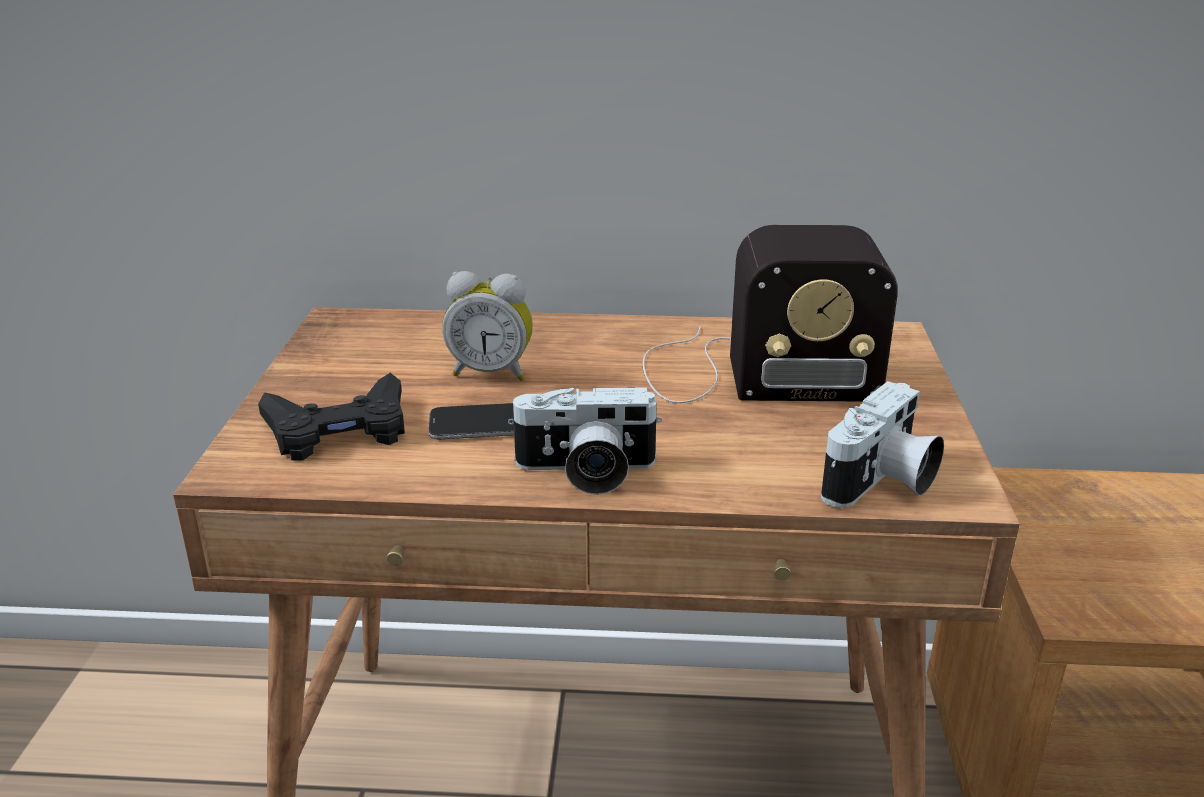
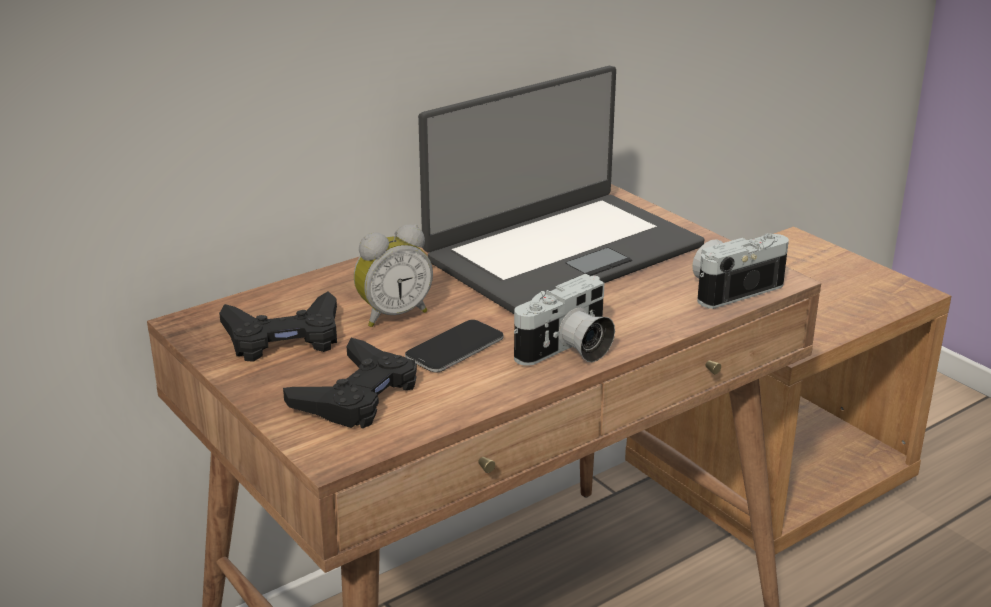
camera: 40 degrees left, 0 degrees up
(376, 357) = (283, 337): none -> black game controller
(749, 373) = (561, 251): radio -> laptop
(882, 483) = (732, 288): camera -> camera turned 120 degrees counterclockwise

